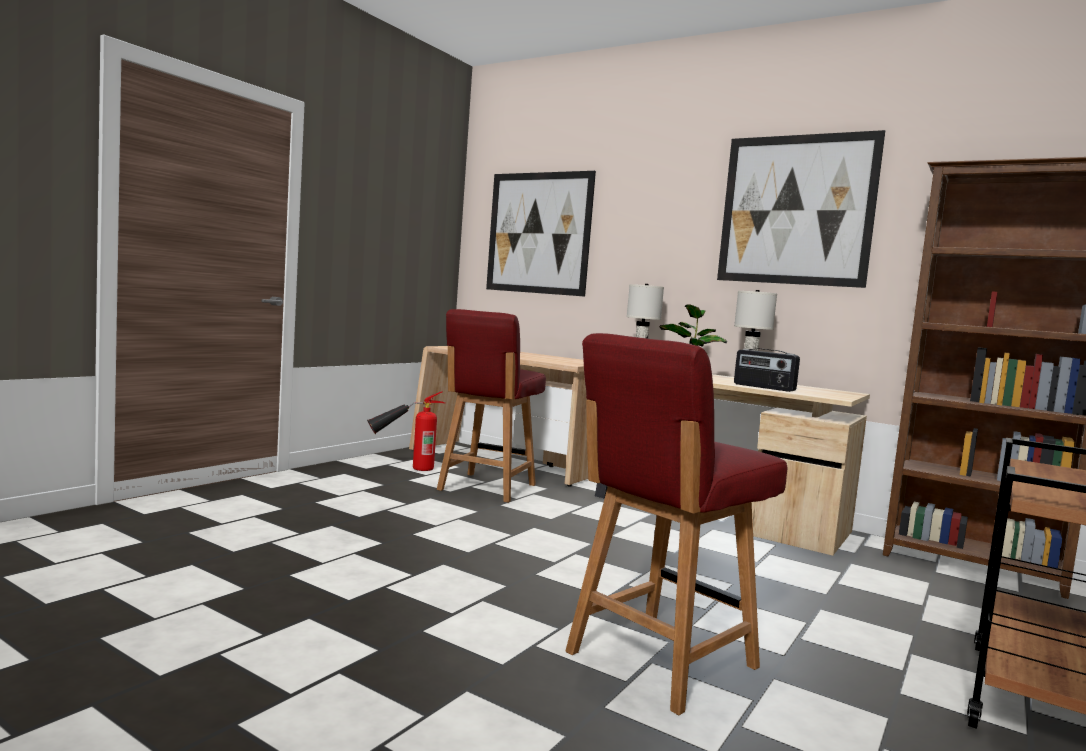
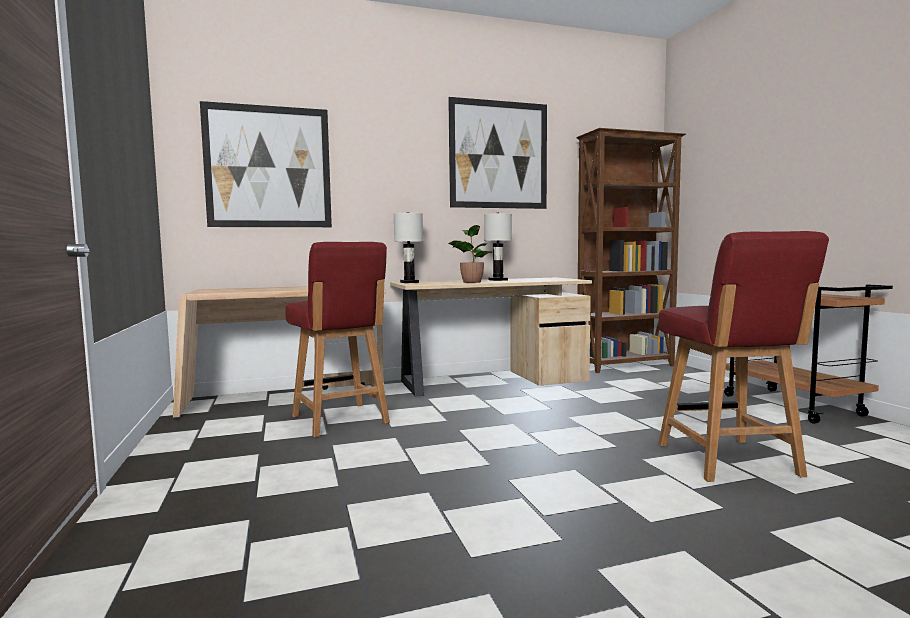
camera: 50 degrees left, 0 degrees up
(403, 469) = (226, 435): fire extinguisher -> none
(763, 387) = (530, 281): radio -> none

